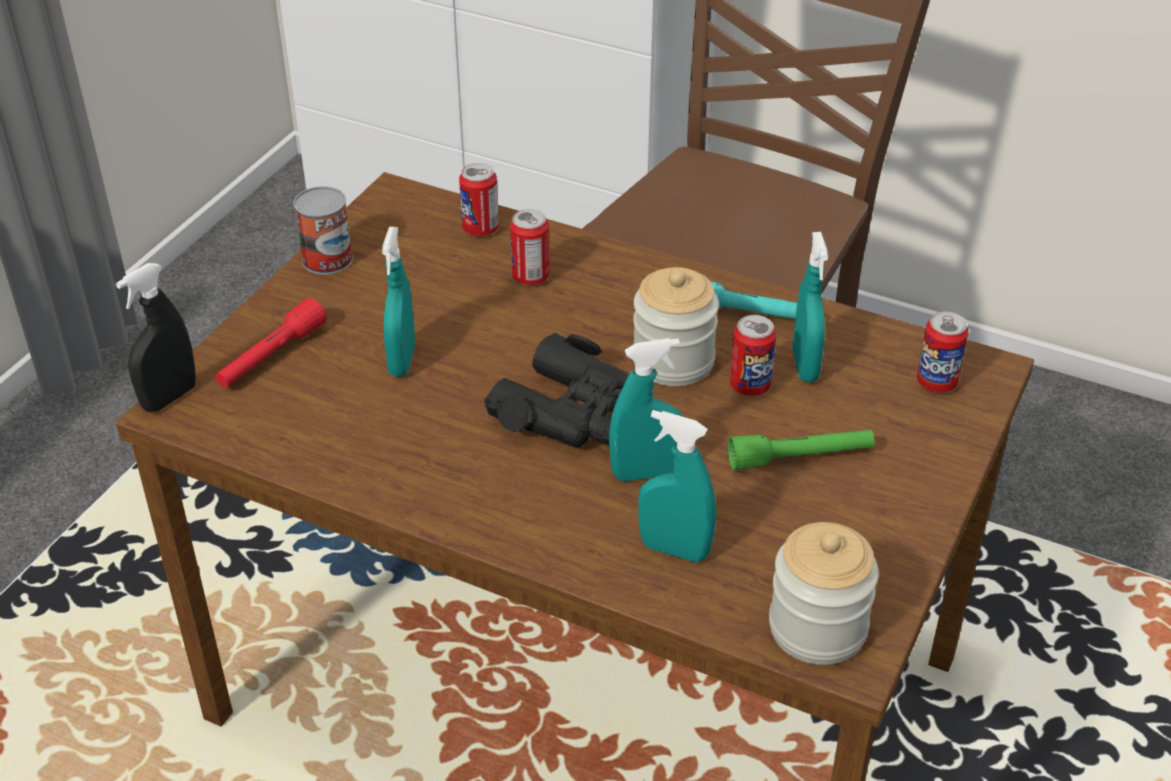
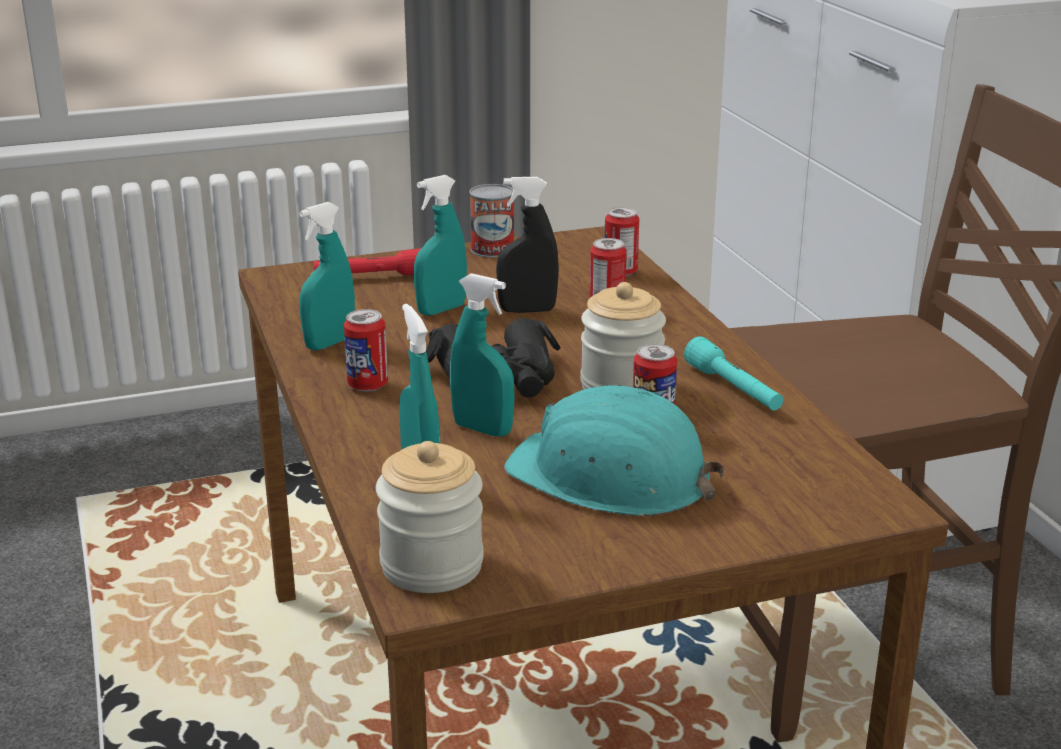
camera: 45 degrees right, 15 degrees down
(169, 398) = (283, 271): black spray bottle -> black spray bottle (527, 310)
(800, 458) = (611, 477): green flashlight -> turquoise hard hat
(805, 366) = (720, 433): turquoise spray bottle -> turquoise spray bottle (330, 343)
(936, 383) = (817, 492): can -> can (368, 385)

